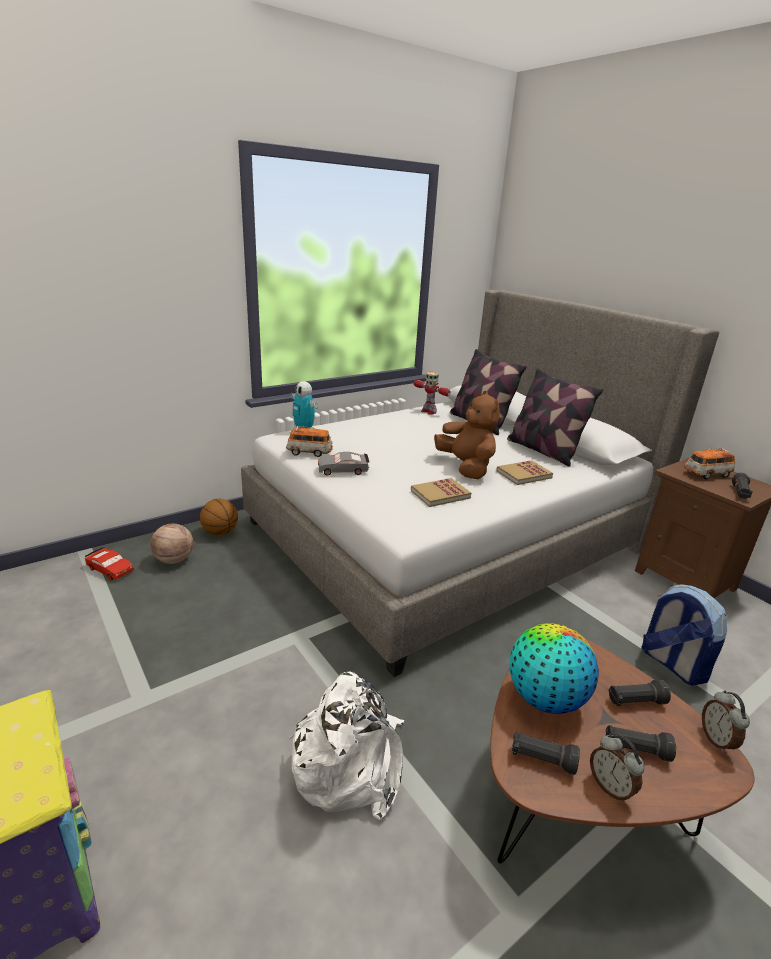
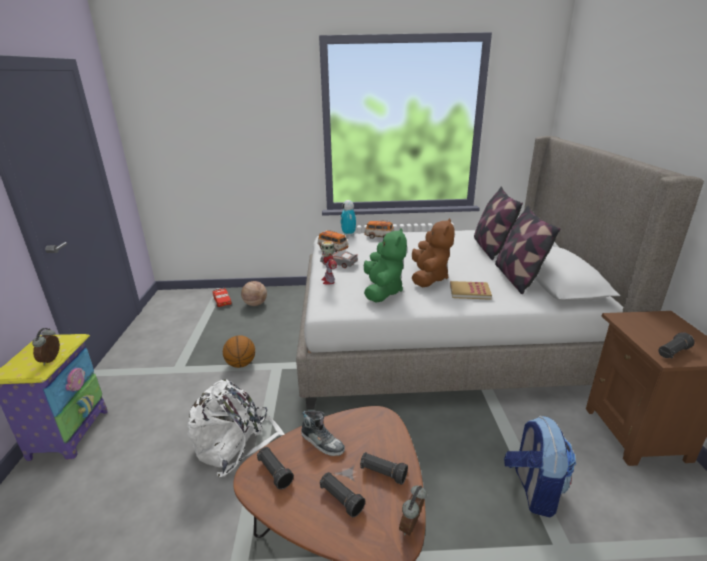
camera: 35 degrees right, 0 degrees up
(220, 532) = (293, 295): basketball -> basketball (241, 364)
(428, 411) = (458, 234): toy robot -> toy robot (328, 280)
(440, 494) = (382, 291): book -> green plush toy
(544, 698) = (322, 442): globe -> shoe
(610, 786) = (295, 508): alarm clock -> alarm clock (52, 360)
(706, 474) = (659, 328): toy car -> toy car (379, 237)

